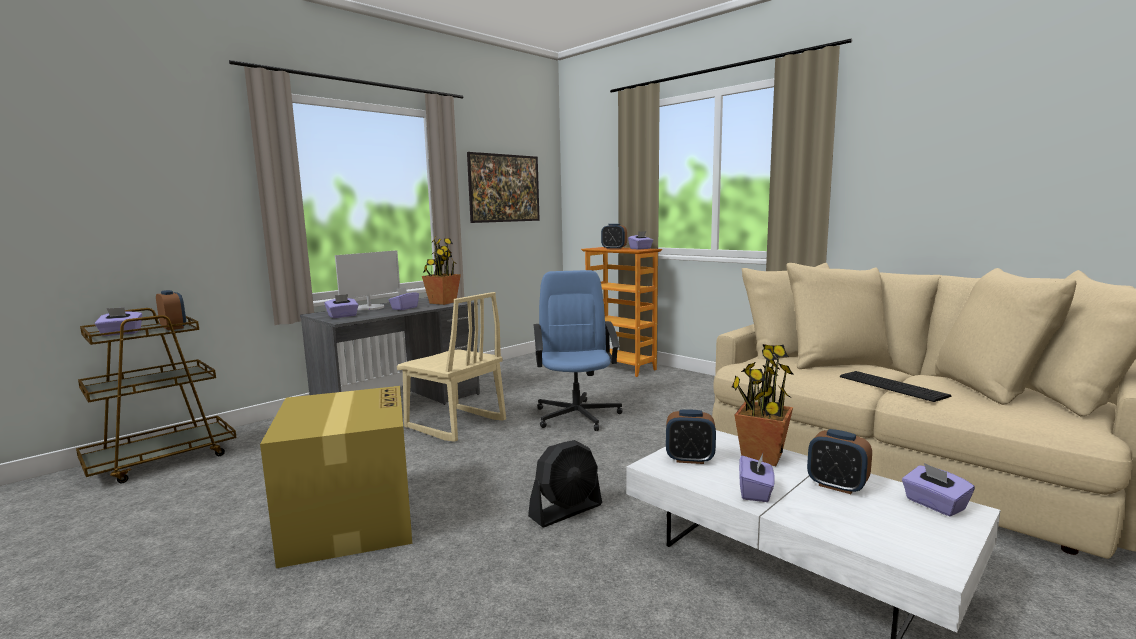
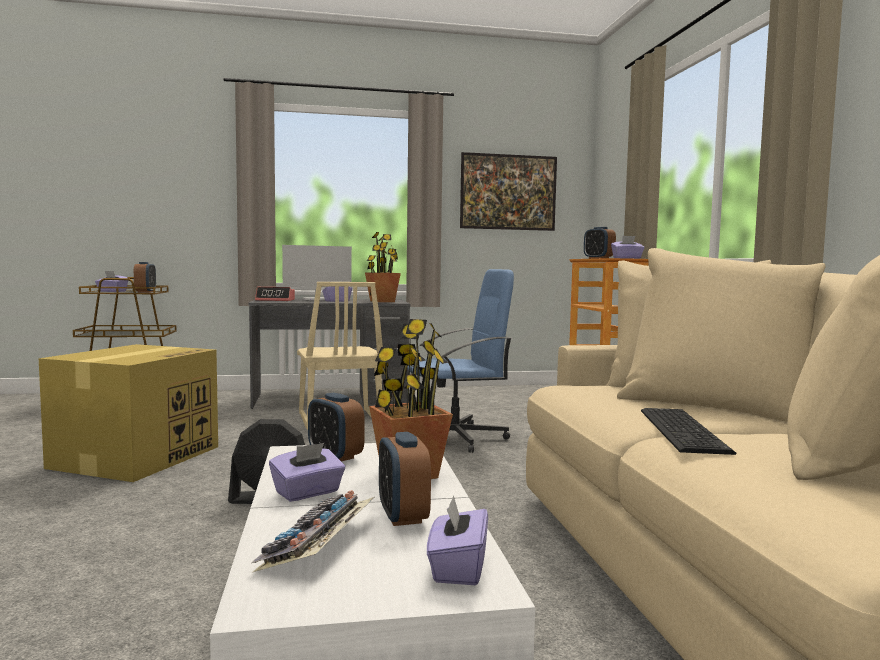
camera: 35 degrees right, 5 degrees down
(342, 316) = (275, 300): purple tissue box -> alarm clock
(577, 415) = (457, 438): blue office chair -> blue office chair turned 45 degrees clockwise
(858, 522) = (318, 545): none -> keyboard

